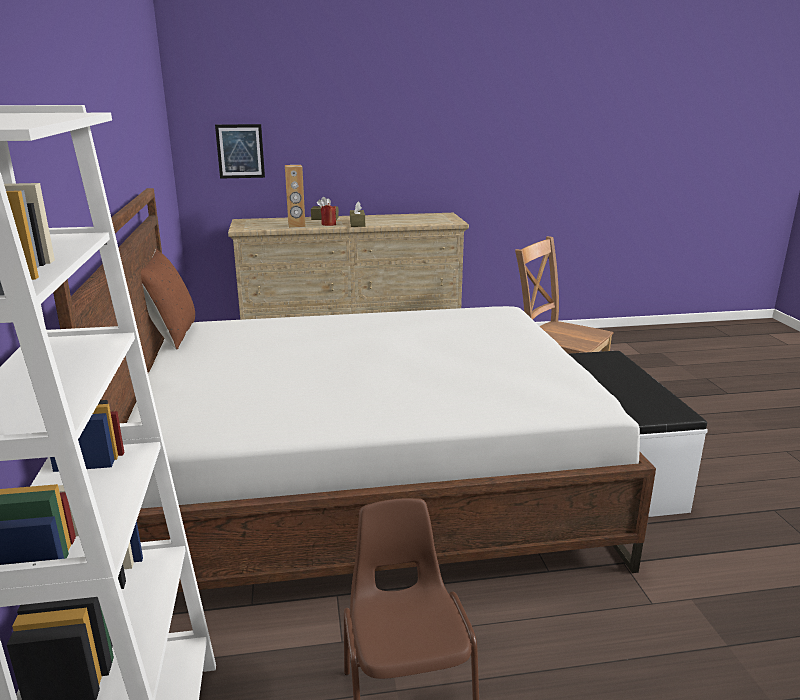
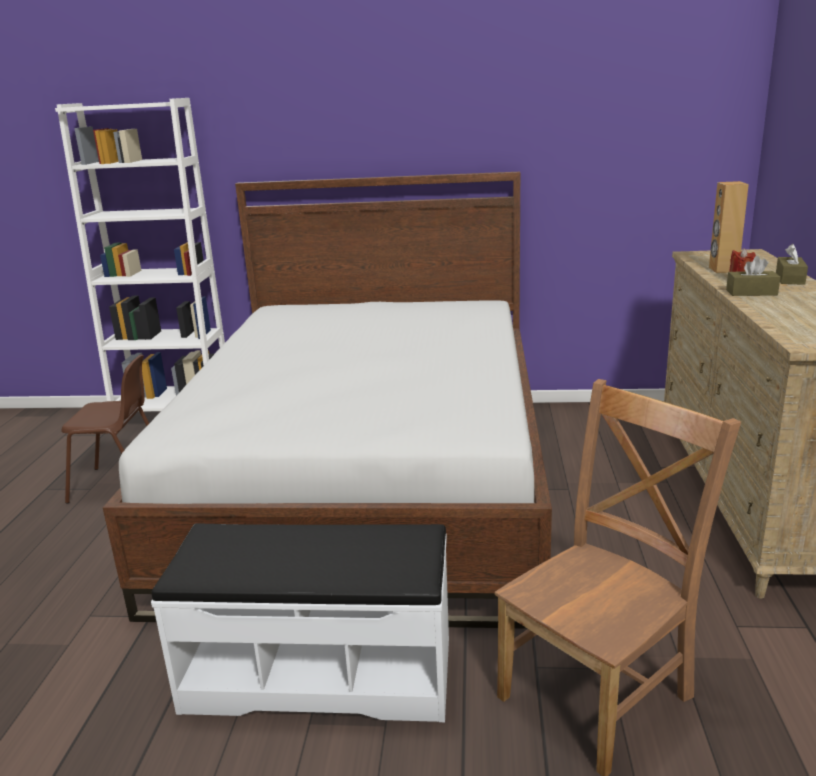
camera: 105 degrees right, 0 degrees up
(171, 335) = (466, 299): brown pillow -> none
(240, 151) = (790, 158): picture -> none

